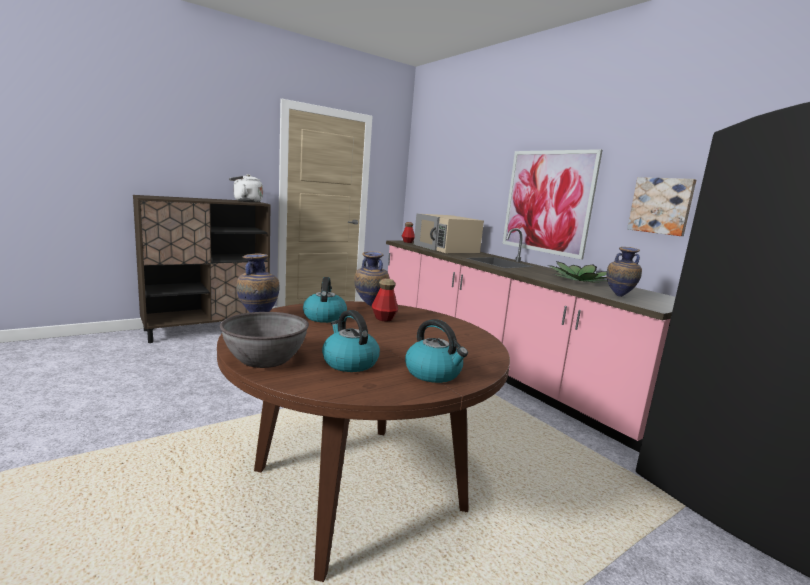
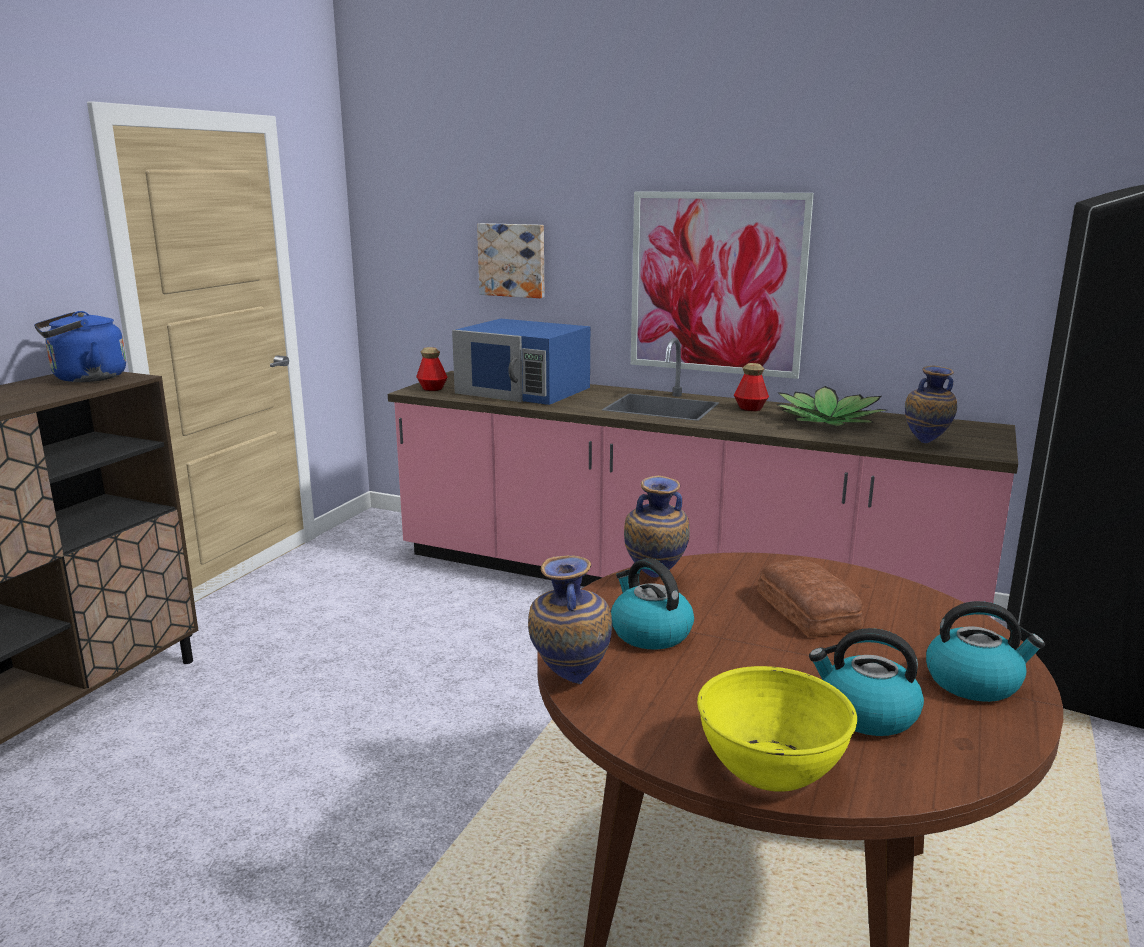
camera: 30 degrees left, 5 degrees up
(246, 201) = (85, 379): white kettle -> blue kettle
(265, 359) = (771, 765): grey bowl -> yellow bowl
(384, 318) = (723, 598): bottle -> bottle (750, 408)
(414, 331) = (808, 610): none -> bread
(446, 248) = (524, 390): beige microwave -> blue microwave
(661, 206) = (925, 284): picture -> picture (512, 260)

